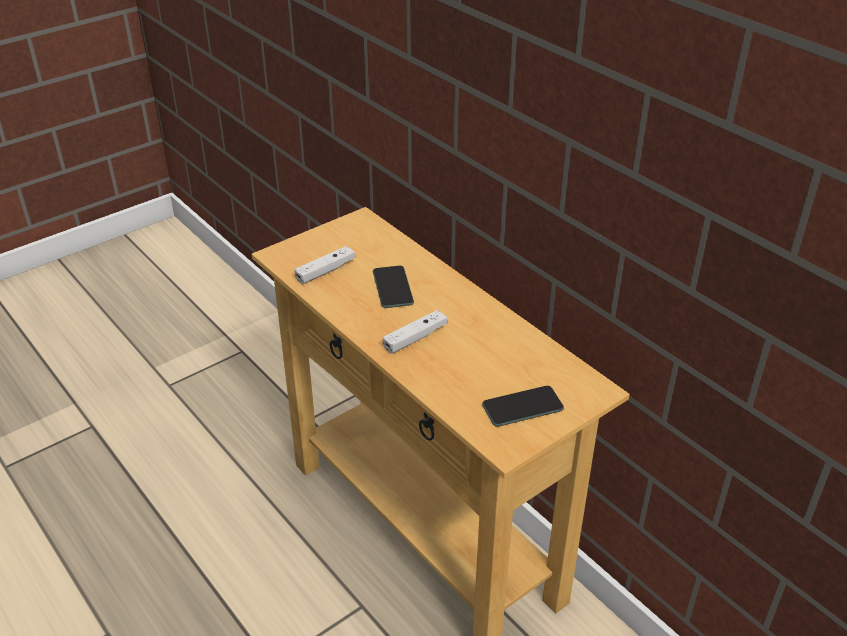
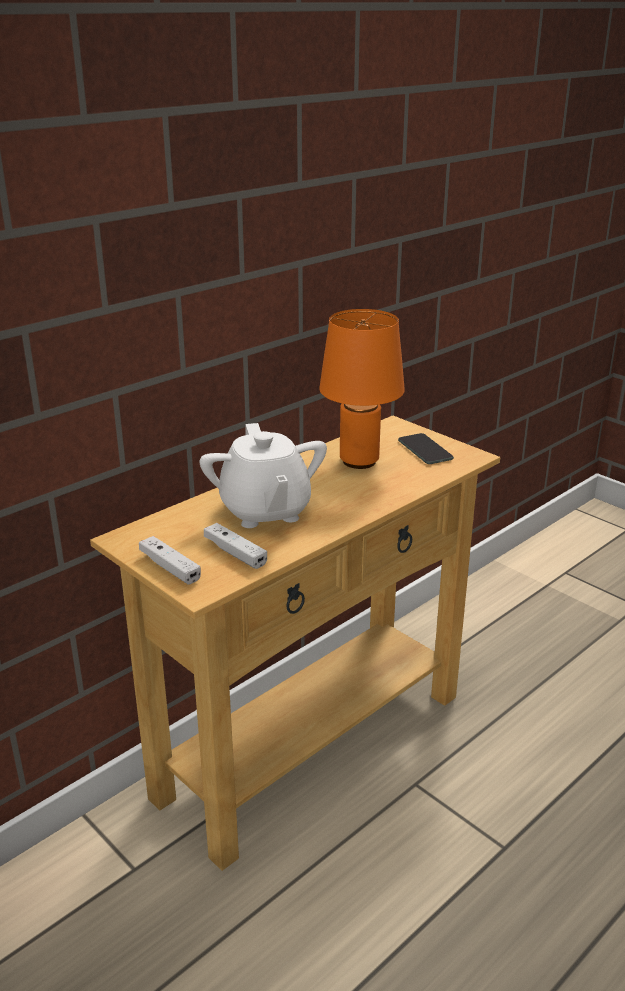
camera: 95 degrees left, 10 degrees down
(393, 287) = (265, 511): phone -> white teapot
(415, 338) = (347, 496): white game controller -> white game controller (170, 567)
(494, 352) = (358, 461): none -> orange table lamp

